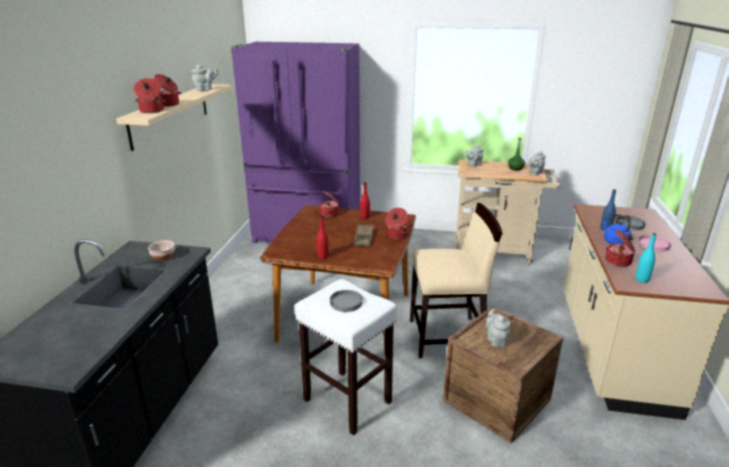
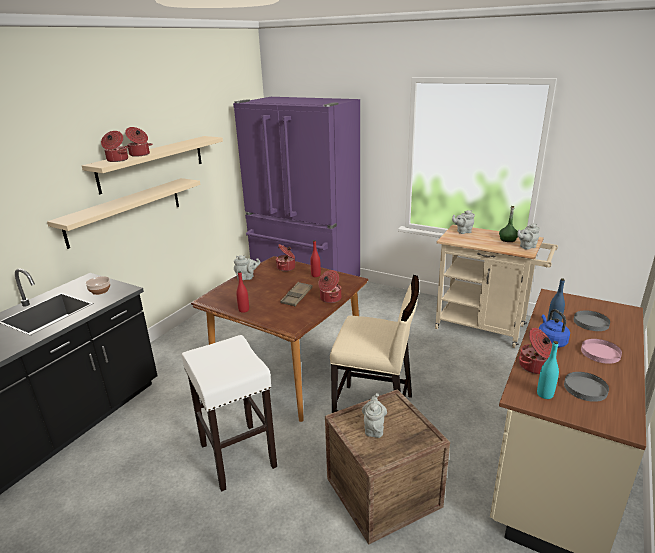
camera: 20 degrees right, 0 degrees up
(152, 169) = (125, 211): none -> beige shelf
(205, 89) = (192, 141): grey teapot -> grey teapot (247, 278)
(346, 302) = (224, 360): grey plate -> grey plate (585, 388)

